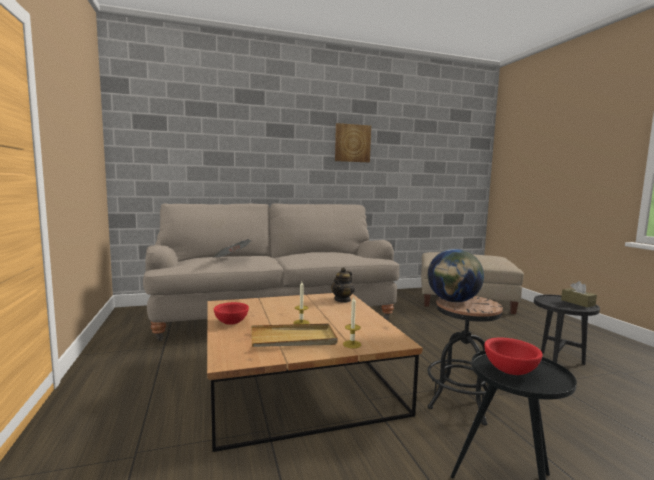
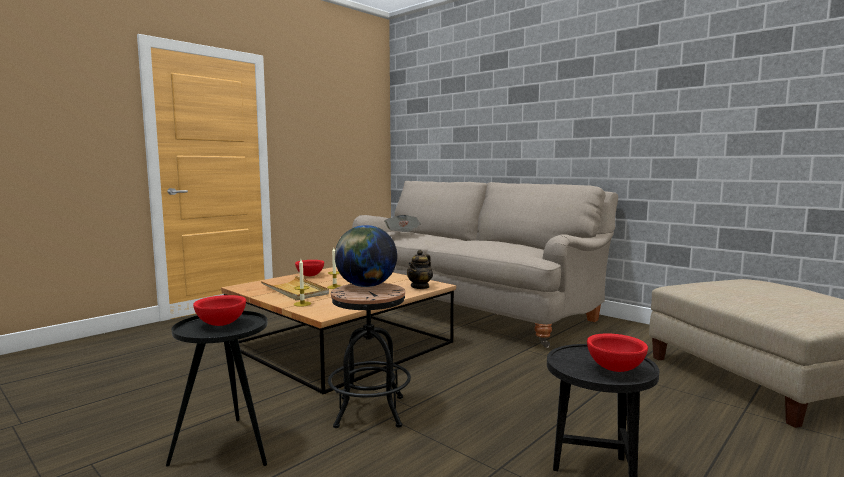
camera: 60 degrees right, 0 degrees up
(342, 300) = (420, 287): teapot -> teapot turned 60 degrees counterclockwise
(352, 143) = (614, 96): picture -> none
(577, 303) = (615, 369): brown tissue box -> red bowl

